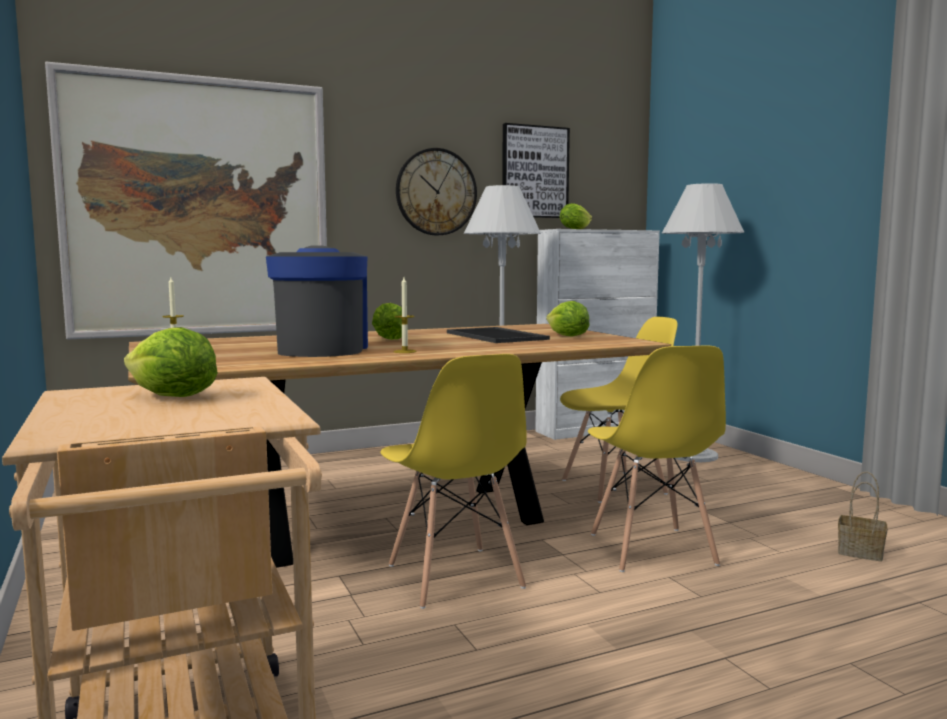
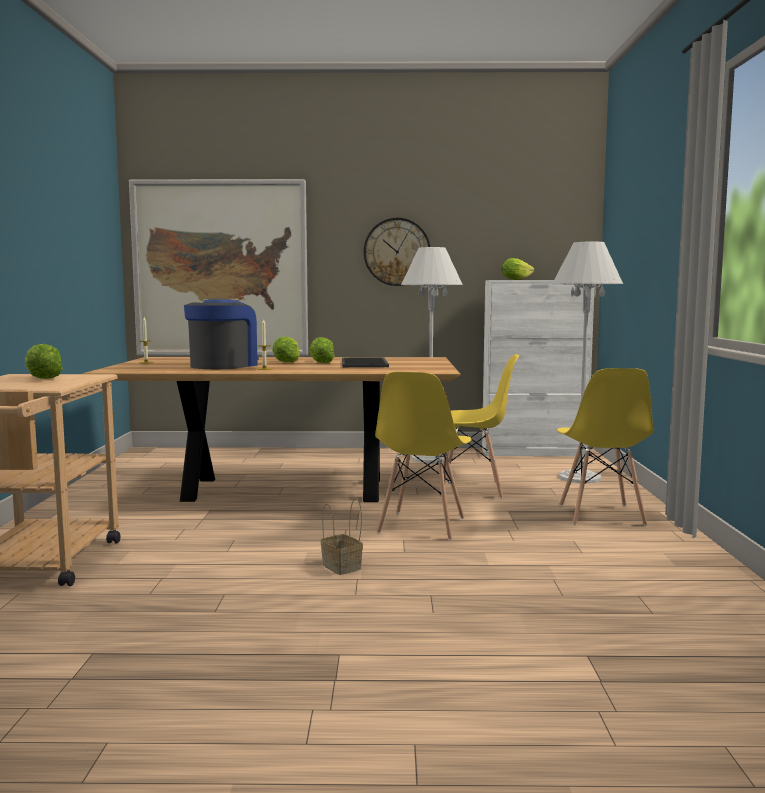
camera: 25 degrees right, 0 degrees up
(454, 577) = (271, 520): yellow chair -> yellow chair (600, 515)
(534, 172) = (485, 232): picture -> none
(567, 336) = (411, 365): lettuce -> lettuce (321, 363)
(862, 552) = (577, 549): basket -> basket (343, 567)

